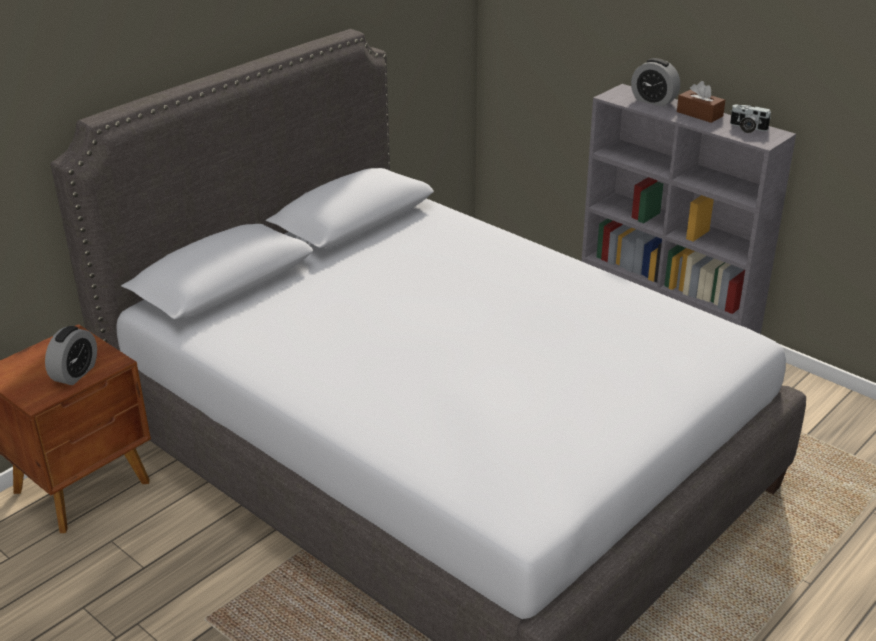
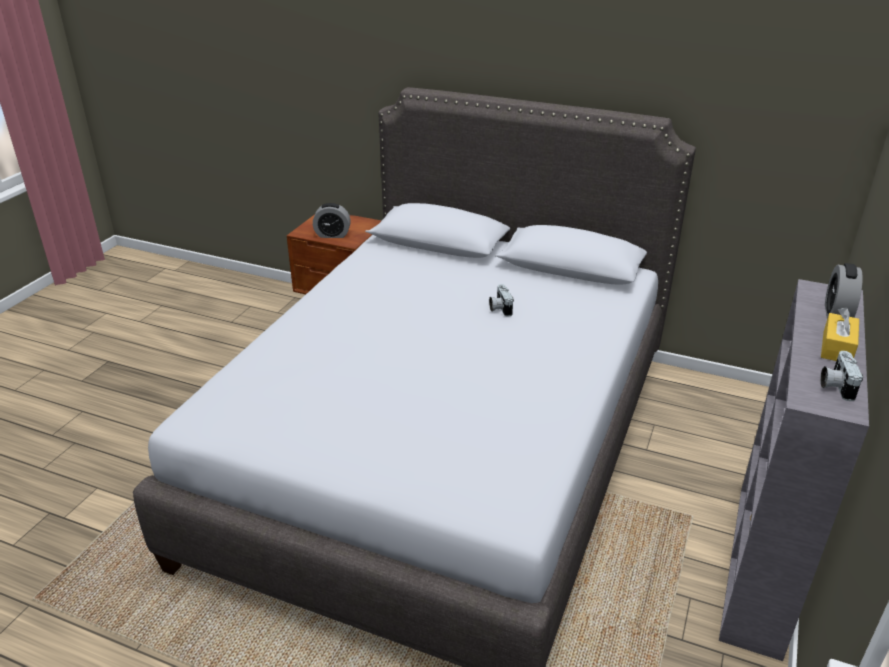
camera: 70 degrees right, 0 degrees up
(409, 278) = (499, 308): none -> camera
(699, 114) = (837, 347): brown tissue box -> yellow tissue box

